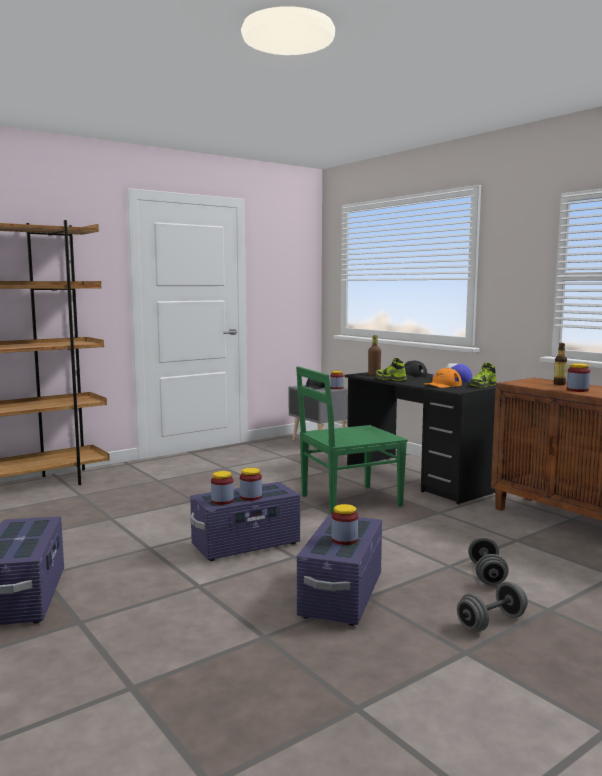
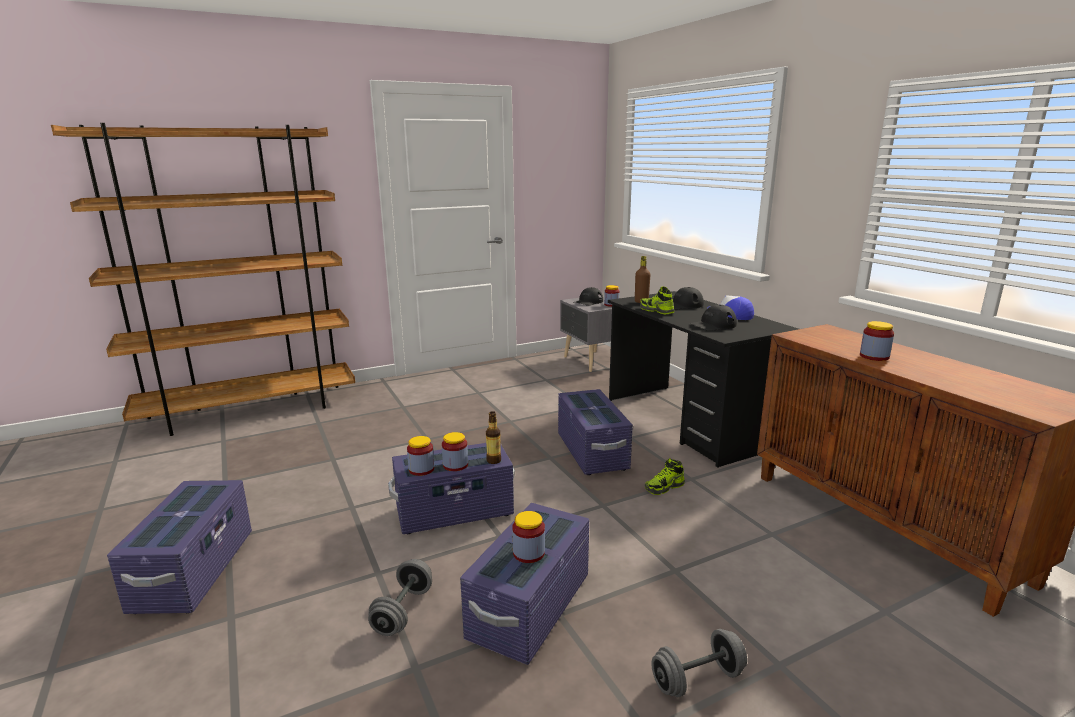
camera: 10 degrees right, 10 degrees up
(348, 501) = (592, 452): green chair -> purple storage box
(442, 385) = (712, 325): orange cap -> black cap
(483, 385) = (762, 328): shoe -> shoe (664, 487)
(487, 574) = (717, 590): grey dumbbell -> grey dumbbell (403, 611)
(559, 384) = (855, 340): bottle -> bottle (494, 460)

